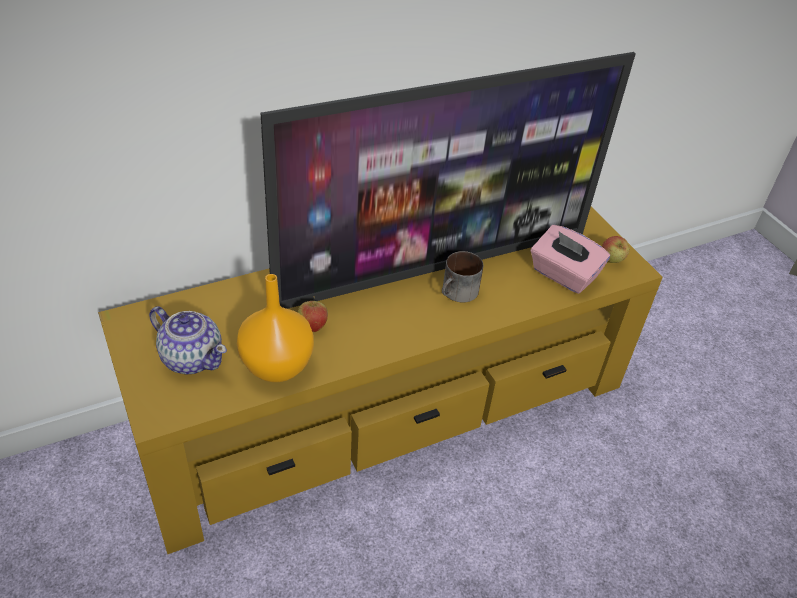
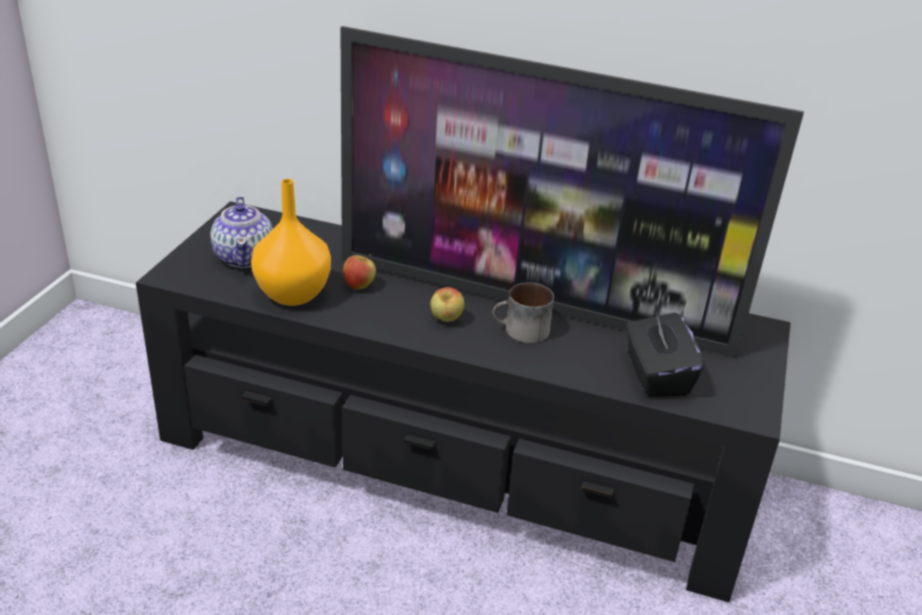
camera: 45 degrees right, 10 degrees down
(387, 409) = (452, 460): yellow tv stand -> black tv stand
(563, 275) = (656, 375): pink tissue box -> black tissue box
(611, 261) = (734, 394): apple -> apple (446, 320)

